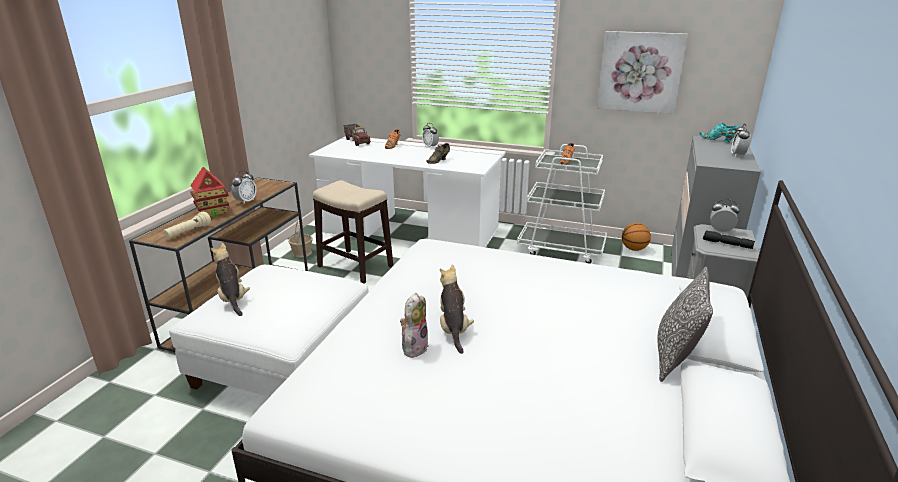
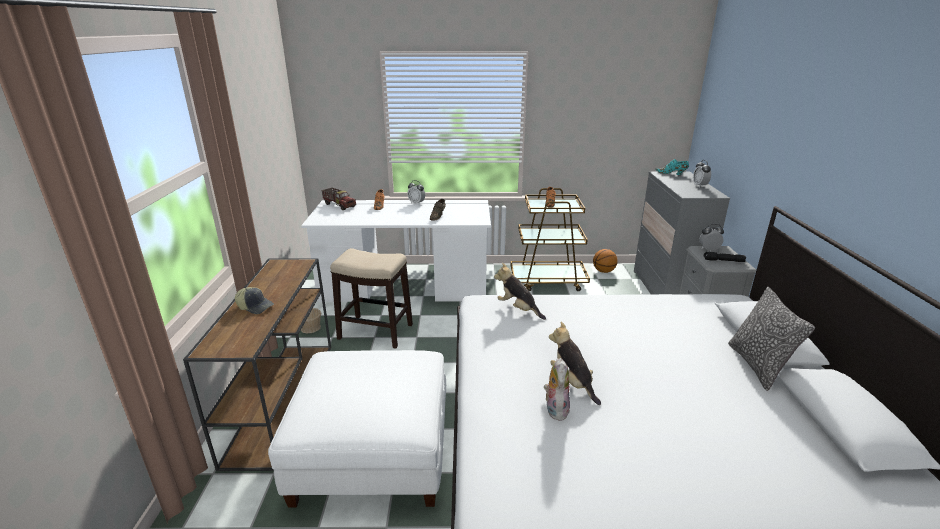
camera: 20 degrees left, 0 degrees up
(188, 232) = (249, 336): beige flashlight -> none
(213, 212) = (255, 306): toy house -> cap
(233, 299) = (322, 399): plush toy -> plush toy (518, 309)
(246, 201) = (282, 288): alarm clock -> none
(561, 249) = (548, 281): white cart -> brown cart
(640, 72) = (599, 121): picture -> none

